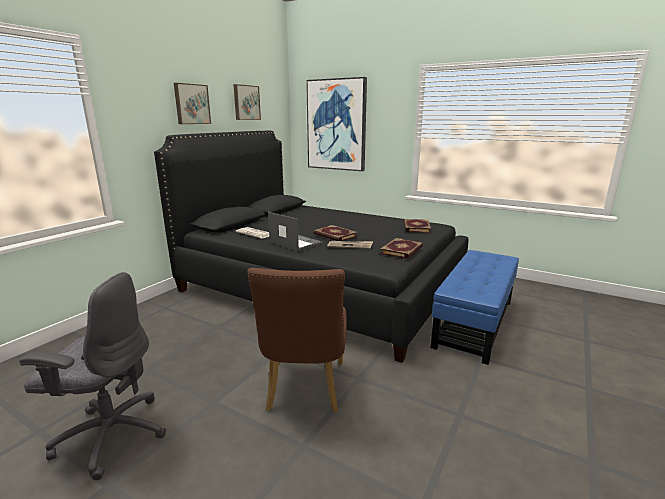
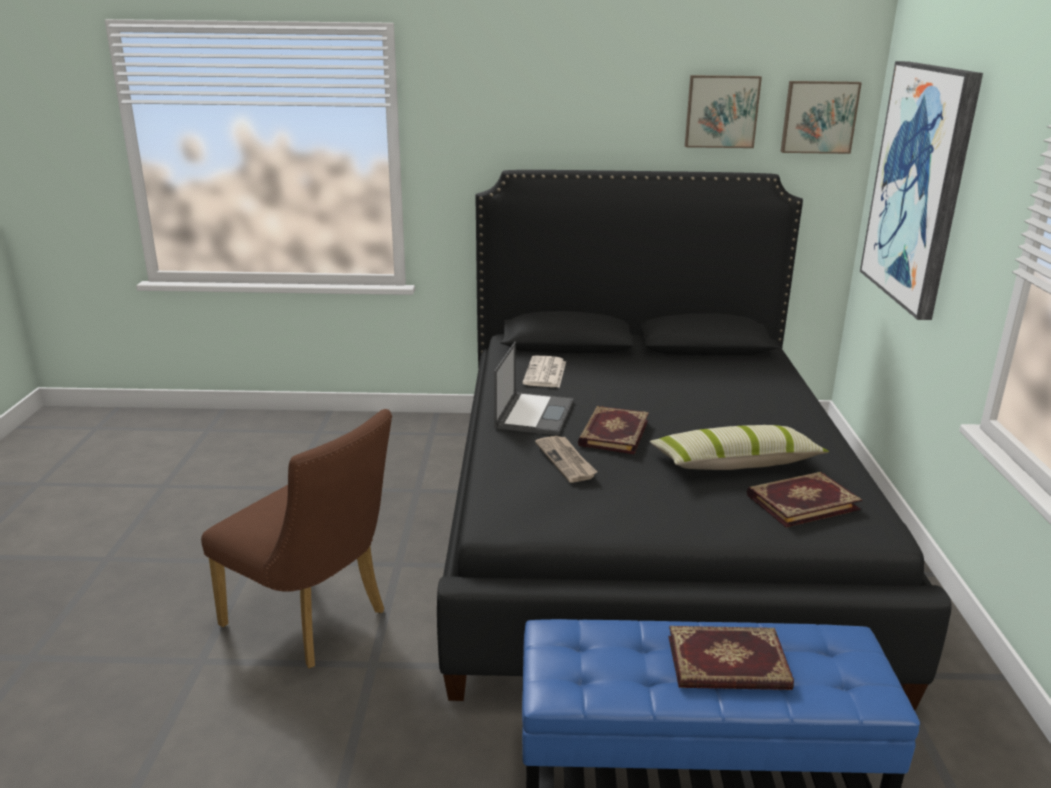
camera: 60 degrees right, 5 degrees up
(111, 434) = (173, 524): grey office chair -> none
(191, 104) = (576, 116): picture -> picture (819, 117)
(305, 390) = (313, 622): brown chair -> brown chair turned 120 degrees counterclockwise
(380, 228) = (735, 463): none -> pillow
(402, 250) = (606, 516): book -> book (728, 664)

